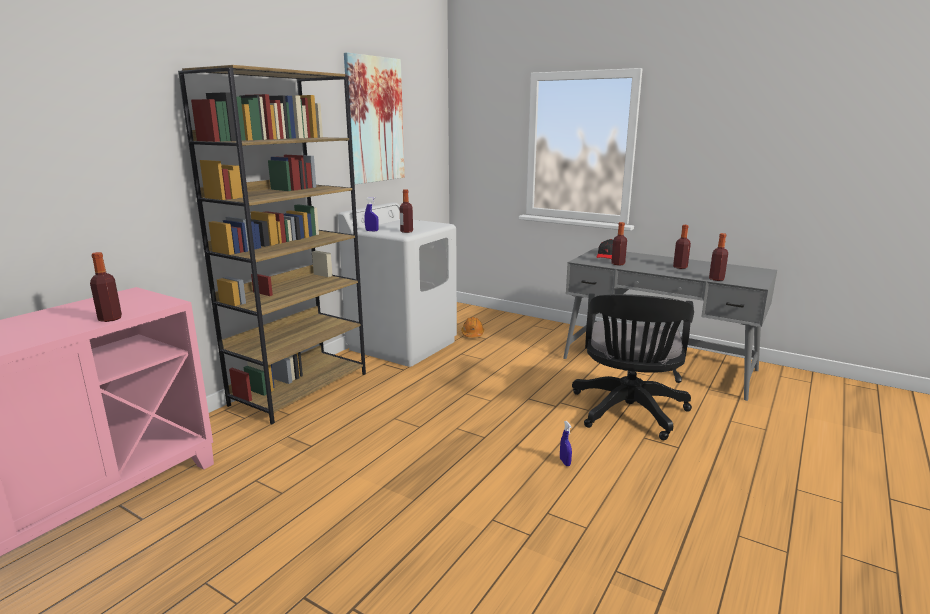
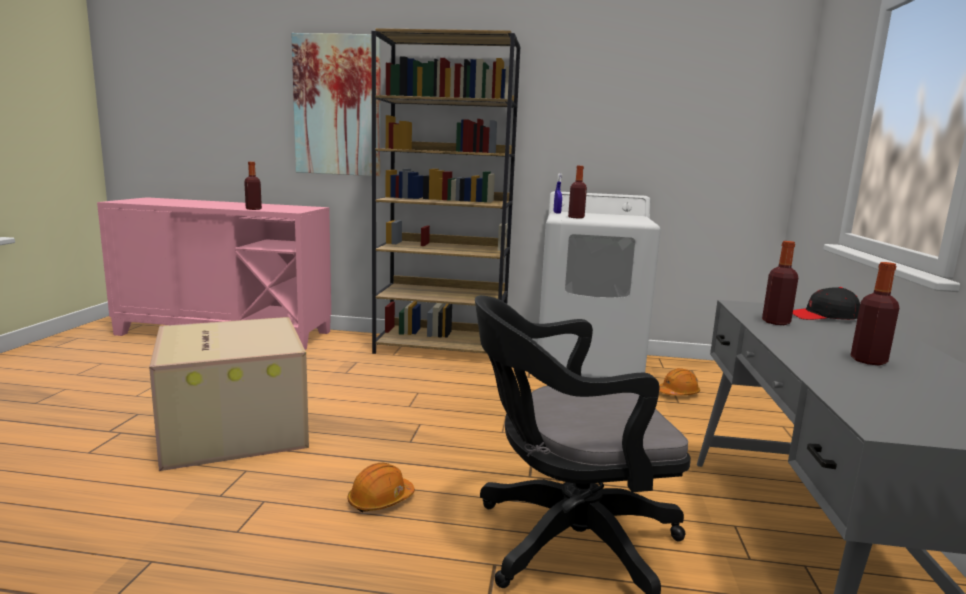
camera: 65 degrees right, 5 degrees down
(375, 120) = (635, 93): picture -> picture (337, 106)
(400, 524) = (232, 429): none -> cardboard box
(565, 462) = (380, 500): blue spray bottle -> orange hard hat
(716, 279) = (839, 388): bottle -> none

